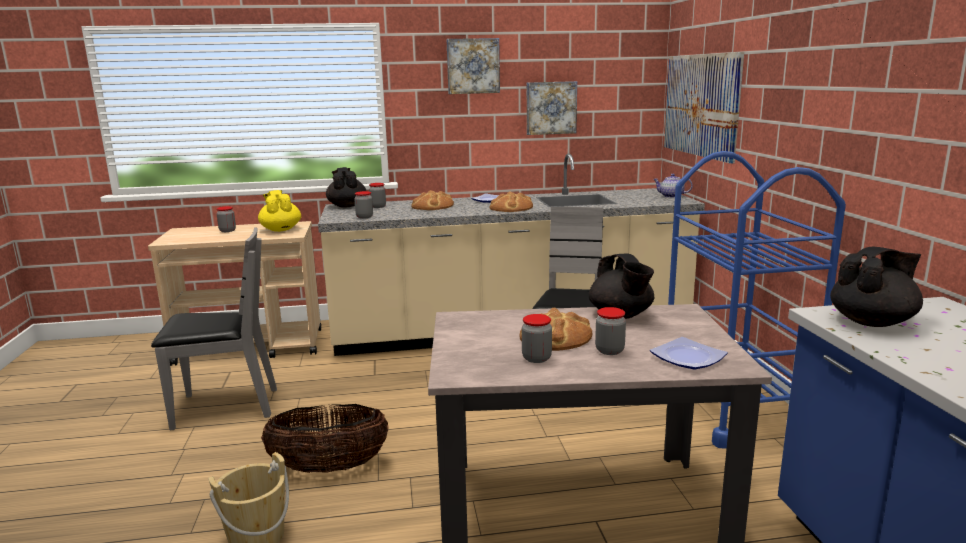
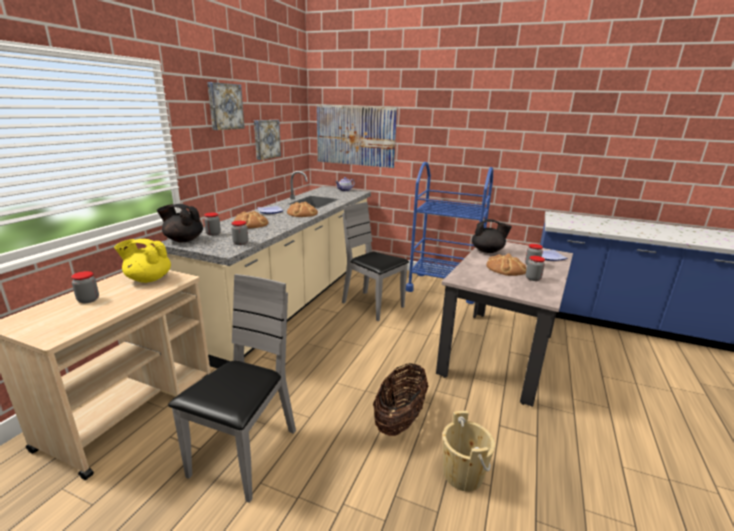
camera: 60 degrees left, 5 degrees up
(872, 322) = (568, 224): black teapot -> none

